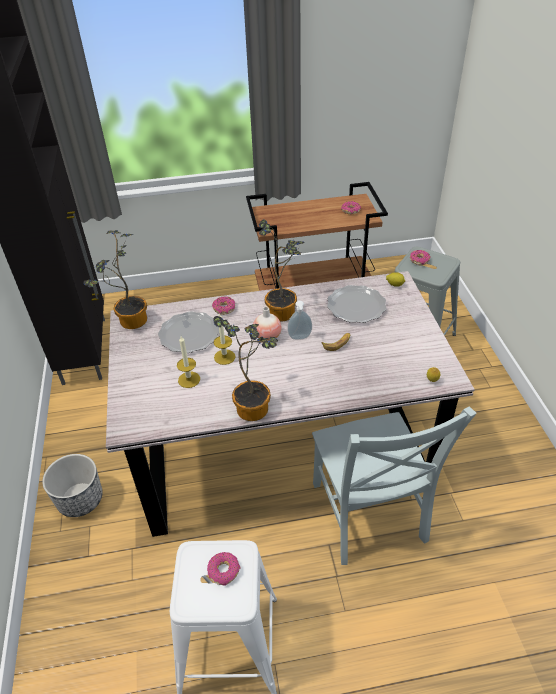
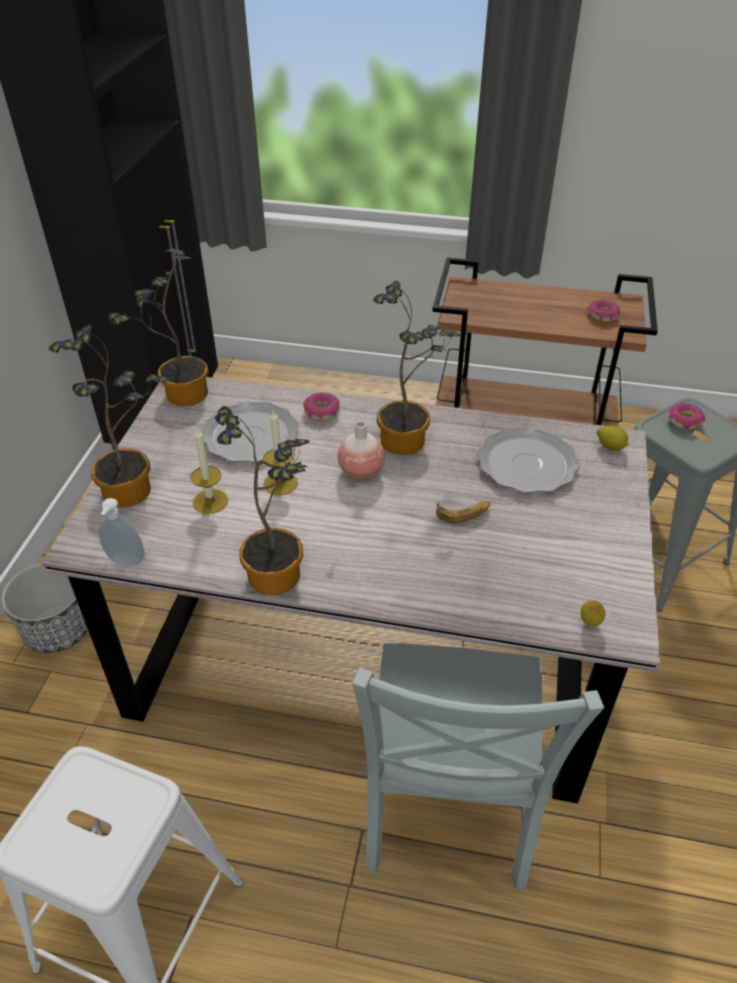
camera: 20 degrees right, 0 degrees up
(137, 386) = (135, 489): none -> potted plant
(224, 571) = (108, 815): donut -> none
(300, 338) = (409, 487): soap dispenser -> soap dispenser (125, 562)

